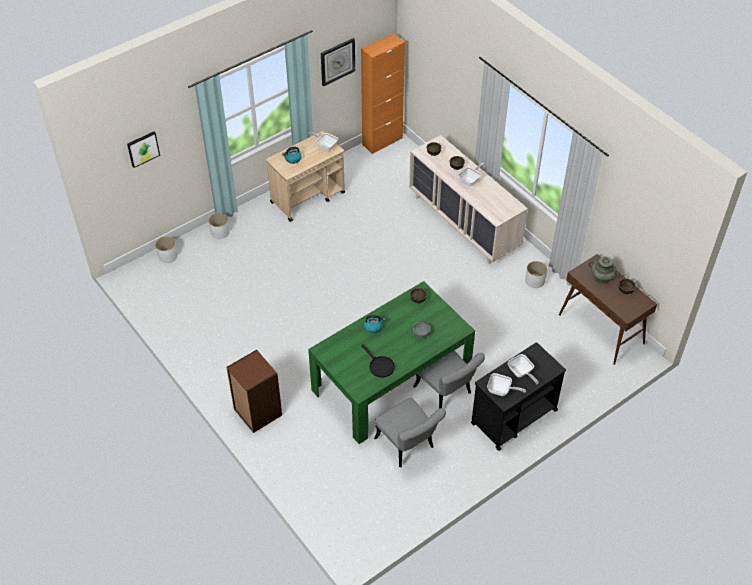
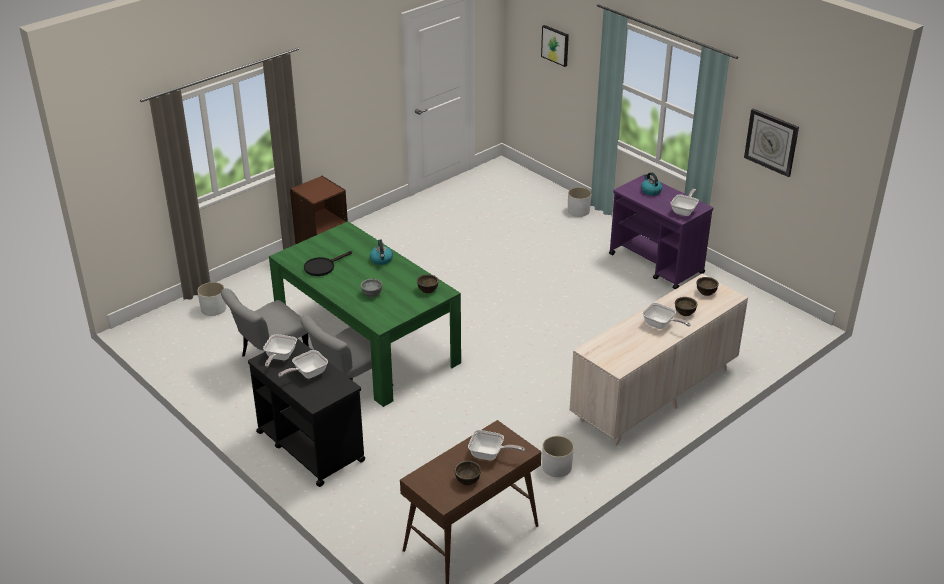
camera: 85 degrees right, 15 degrees down
(168, 256) = (534, 184): white planter -> white planter (213, 308)
(308, 197) = (656, 264): beige cart -> purple cart
(382, 141) = (790, 315): orange cabinet -> none
(602, 278) = (490, 455): turquoise vase -> frying pan

